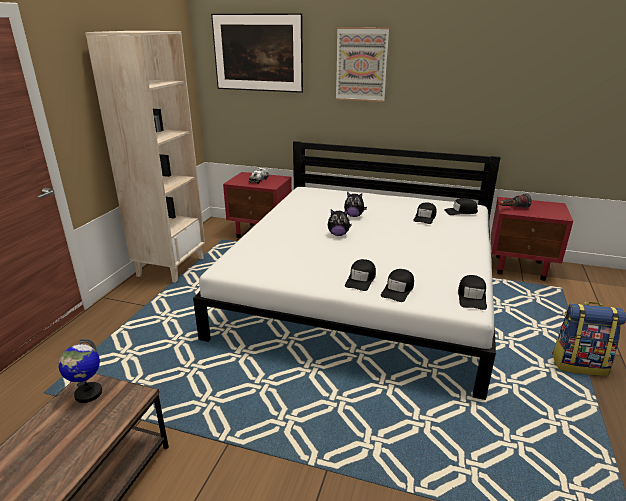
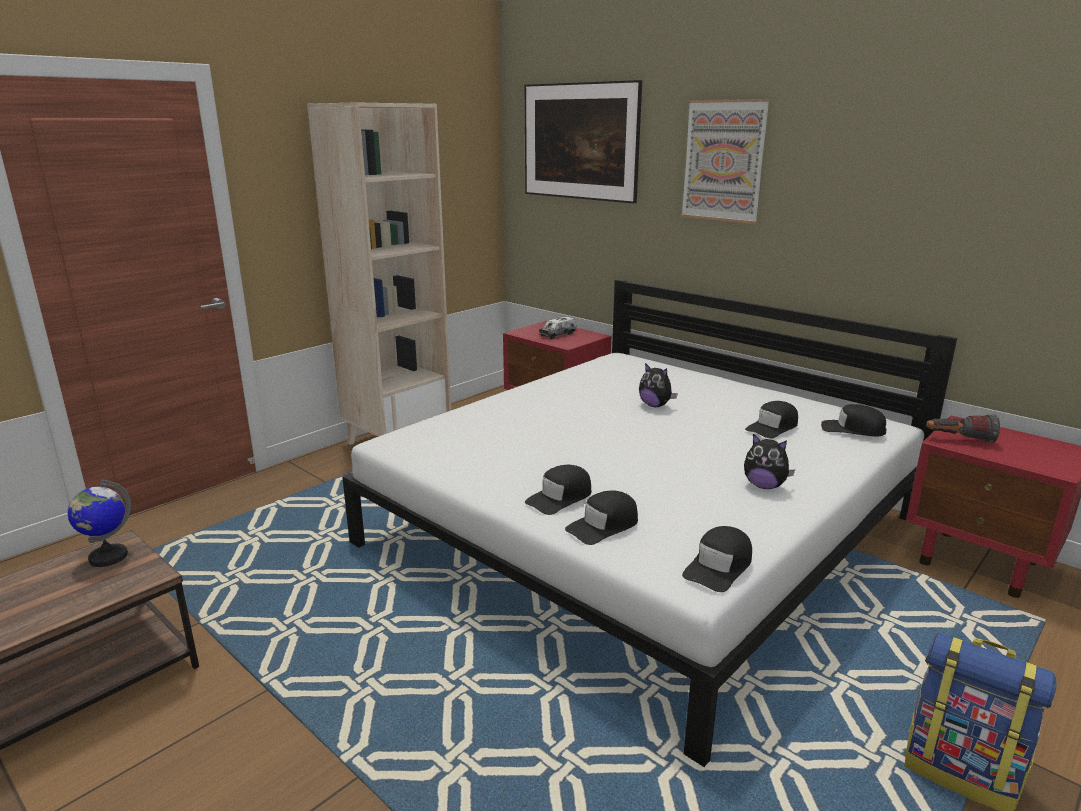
camera: 25 degrees right, 5 degrees down
(338, 234) = (599, 427): plush toy -> plush toy (764, 486)

